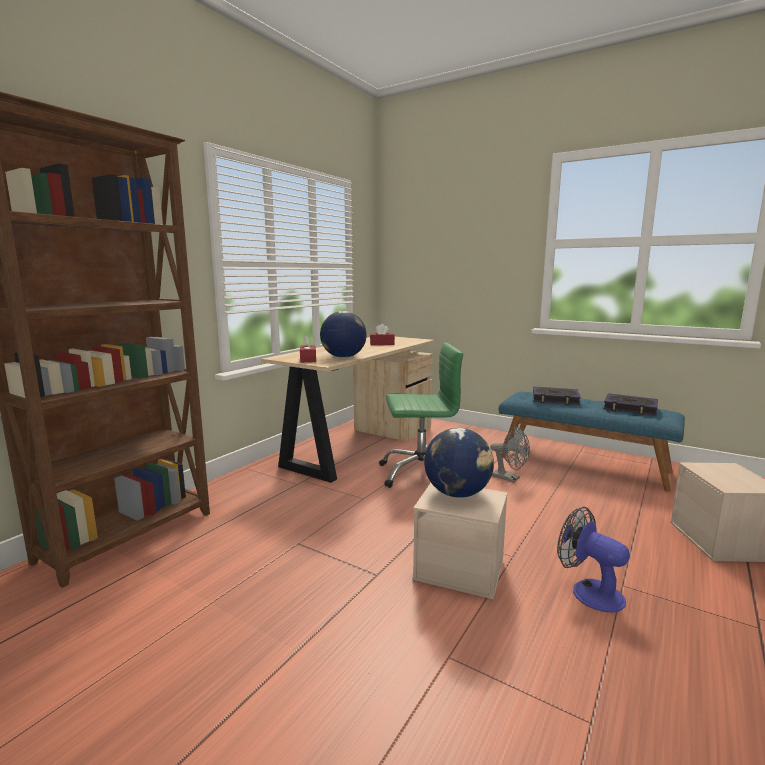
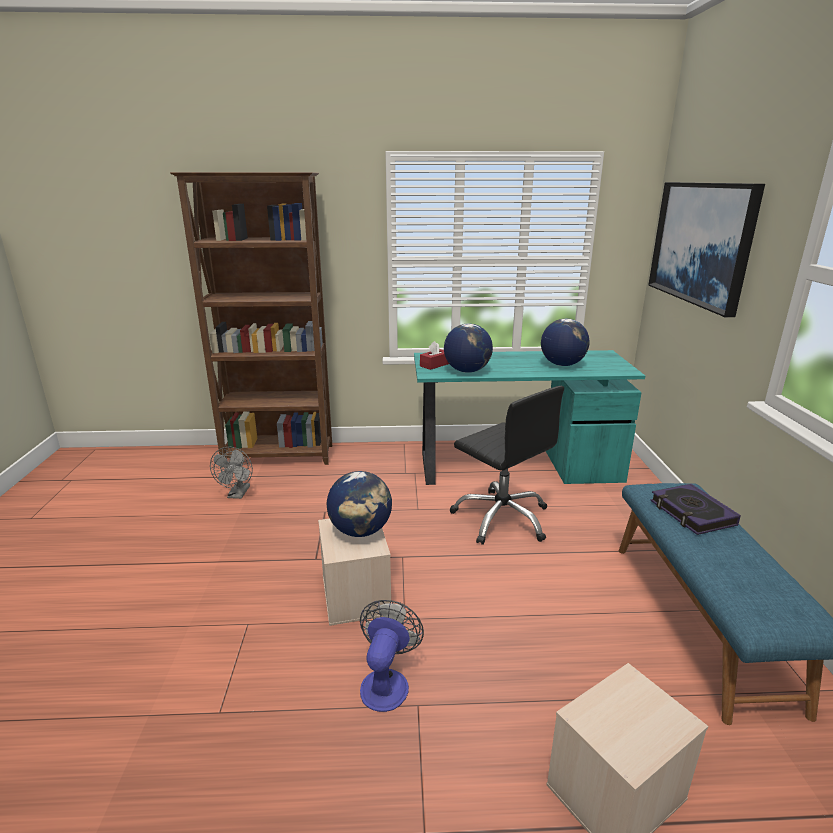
camera: 55 degrees right, 10 degrees up
(359, 445) = (514, 466): beige desk -> turquoise desk
(382, 344) = (562, 364): red tissue box -> globe
(421, 473) = (502, 518): green office chair -> black office chair
(441, 244) = (701, 243): none -> picture
(509, 478) = (567, 573): grey fan -> grey fan (237, 494)
(630, 408) = (759, 579): book -> none

